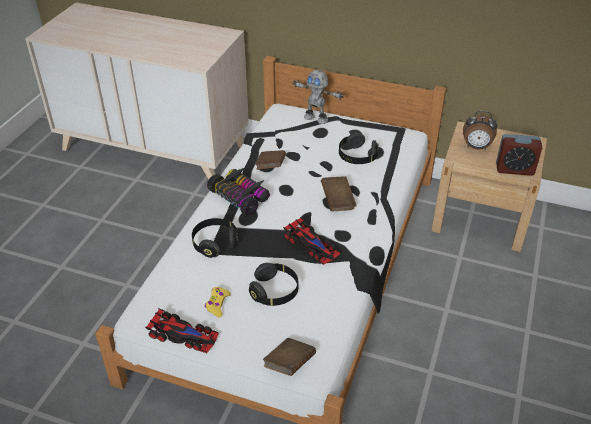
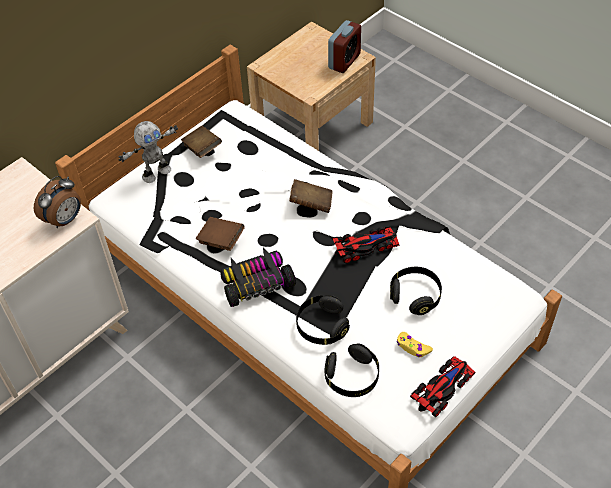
camera: 65 degrees left, 10 degrees up
(289, 364) = (510, 312): brown book -> brown book (202, 149)
(357, 157) = (249, 163): black headphones -> black headphones (352, 377)
(476, 147) = (297, 71): alarm clock -> alarm clock (65, 220)

